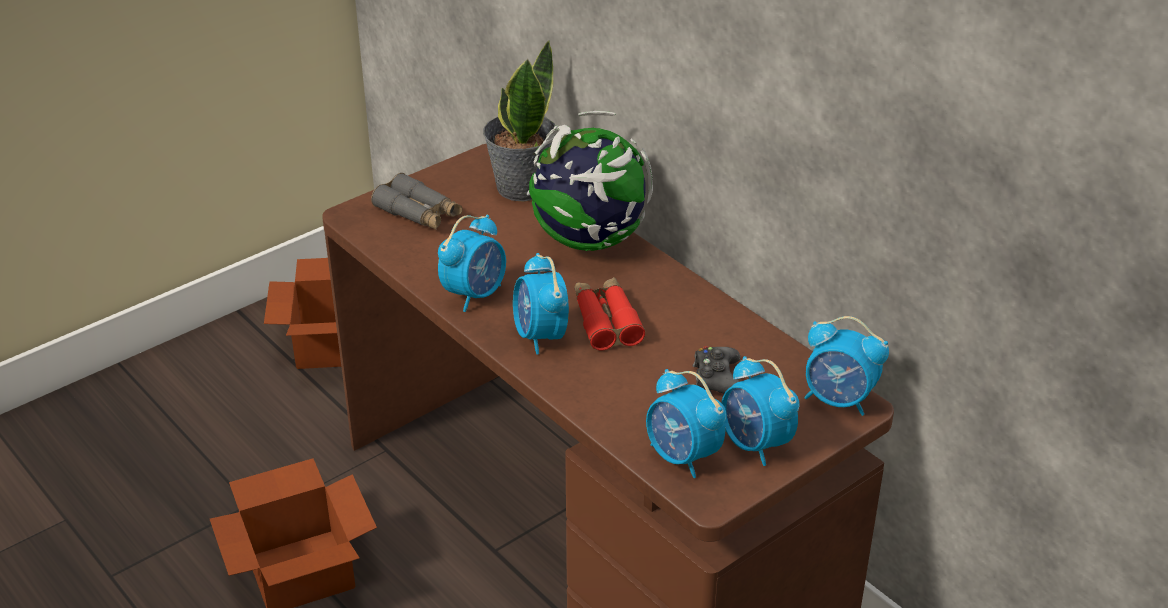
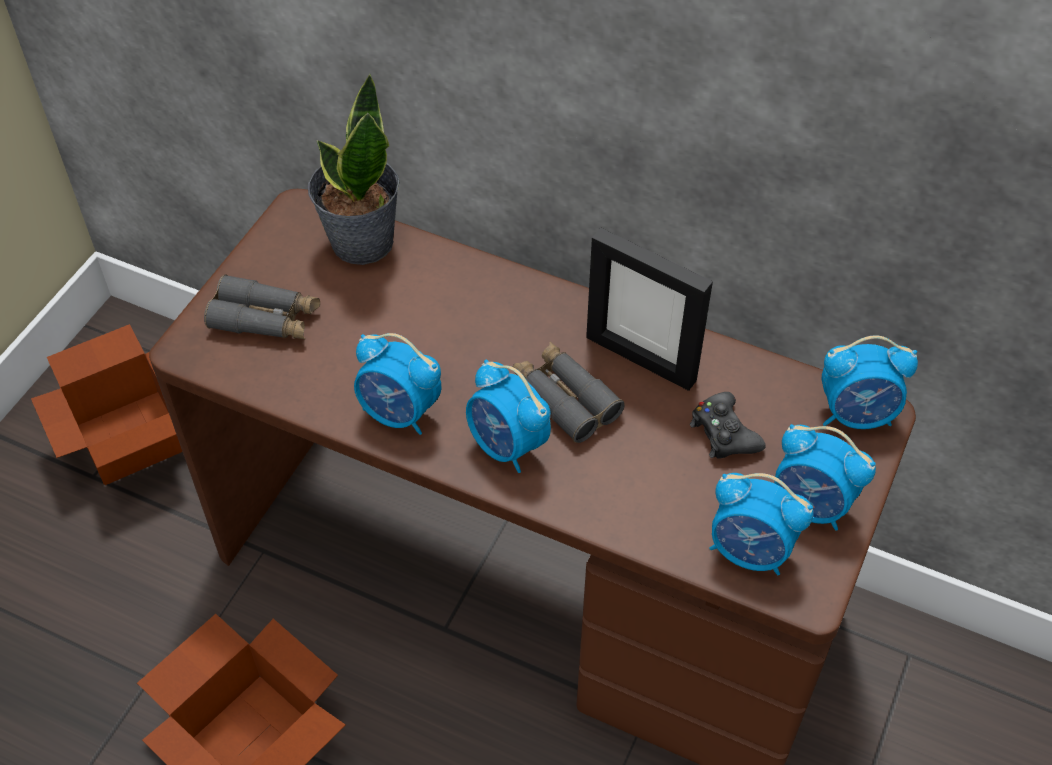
camera: 25 degrees left, 15 degrees up
(475, 294) = (400, 413): alarm clock -> alarm clock turned 105 degrees clockwise
(589, 241) = (481, 293): globe -> none
(606, 321) = (565, 398): red binoculars -> grey binoculars
(686, 314) = (642, 357): none -> picture frame

